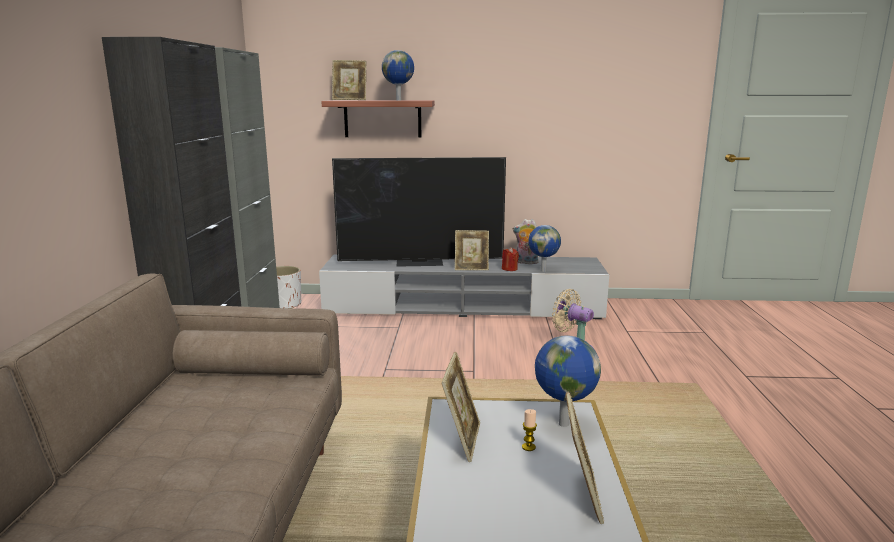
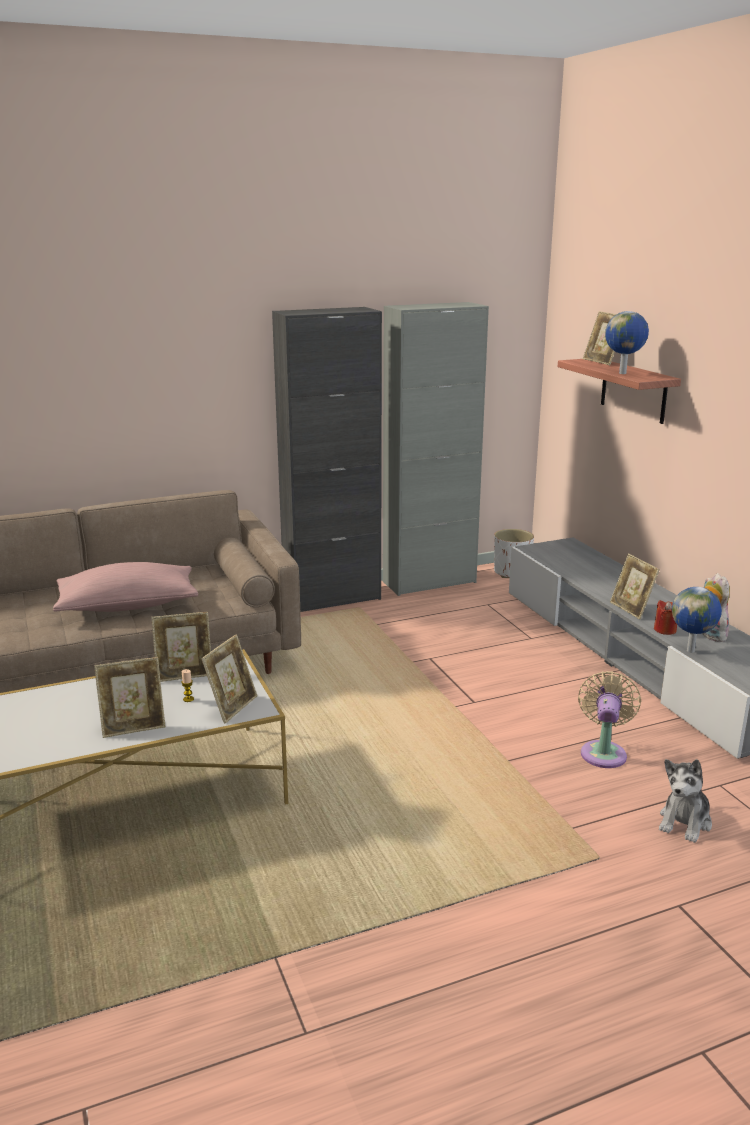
camera: 65 degrees right, 5 degrees up
(201, 456) = (128, 606): none -> pink pillow
(420, 262) = (611, 580): television -> none
(562, 423) = (232, 707): globe -> picture frame
(662, 350) = (685, 822): none -> plush toy

